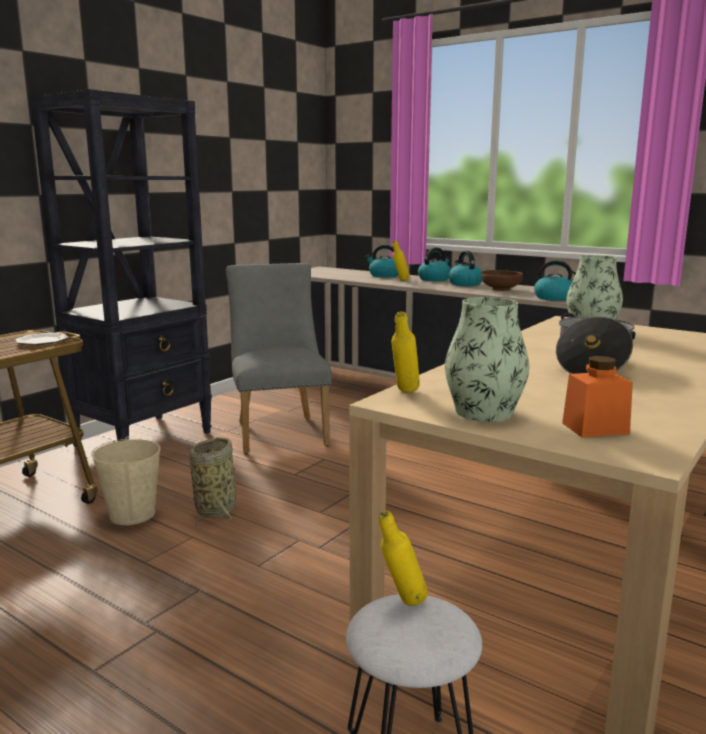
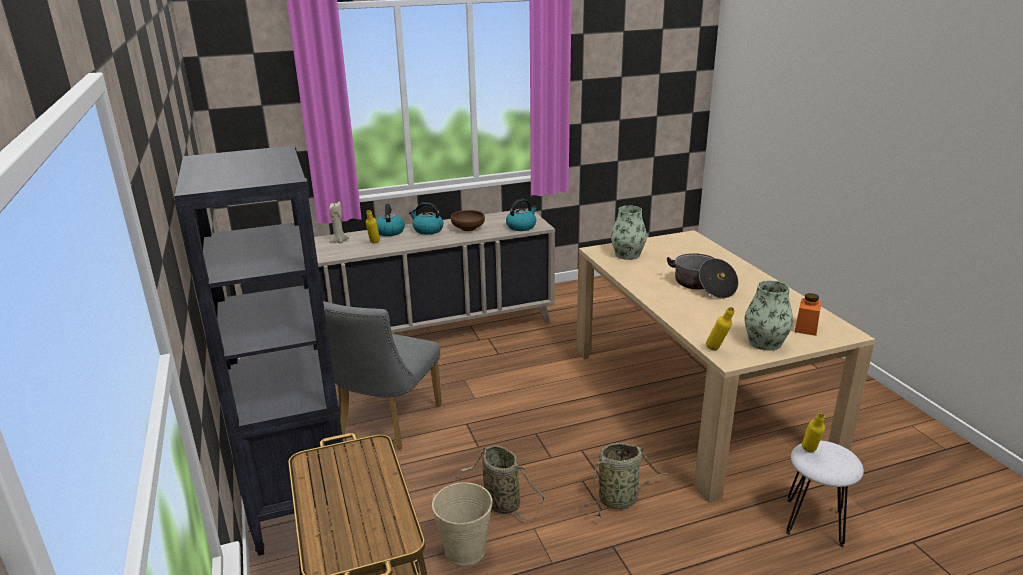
camera: 55 degrees left, 10 degrees up
(42, 341) = (362, 456): plate -> none
(279, 431) = (385, 424): grey chair -> grey chair turned 90 degrees counterclockwise
(289, 572) = (620, 499): none -> basket
(384, 275) = (339, 241): kettle -> beige candle

